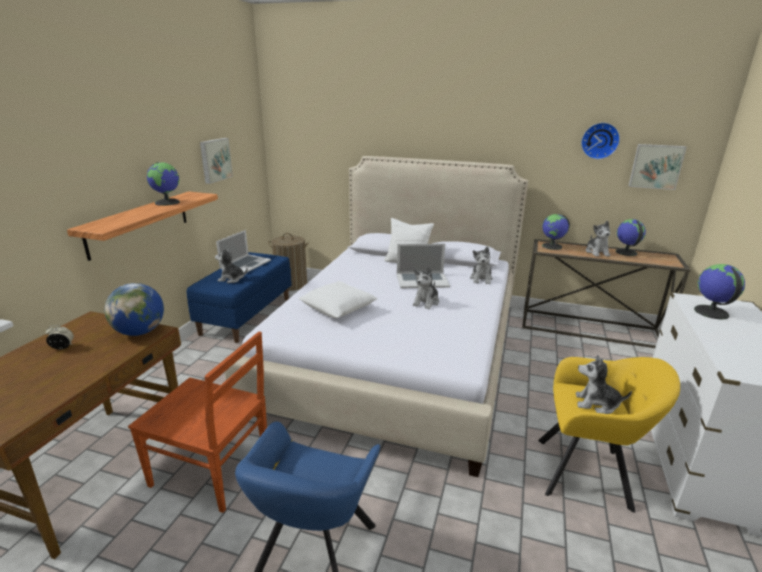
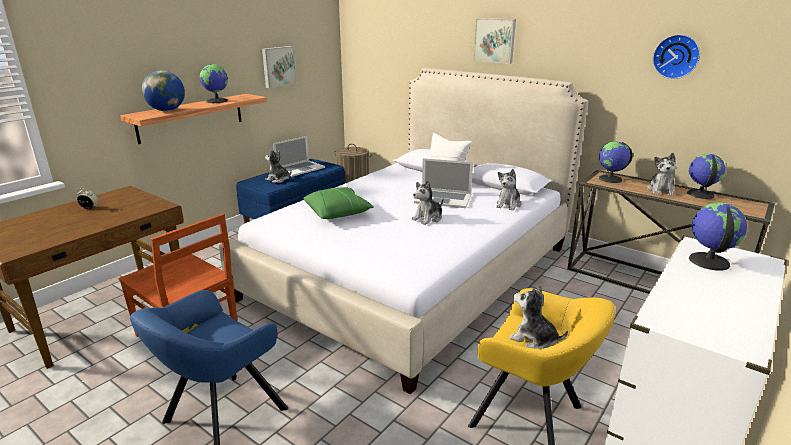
camera: 20 degrees right, 0 degrees up
(140, 332) = (150, 205): globe -> globe (167, 110)
(338, 308) = (338, 212): white pillow -> green pillow
(656, 166) = (747, 90): picture -> picture (495, 40)

